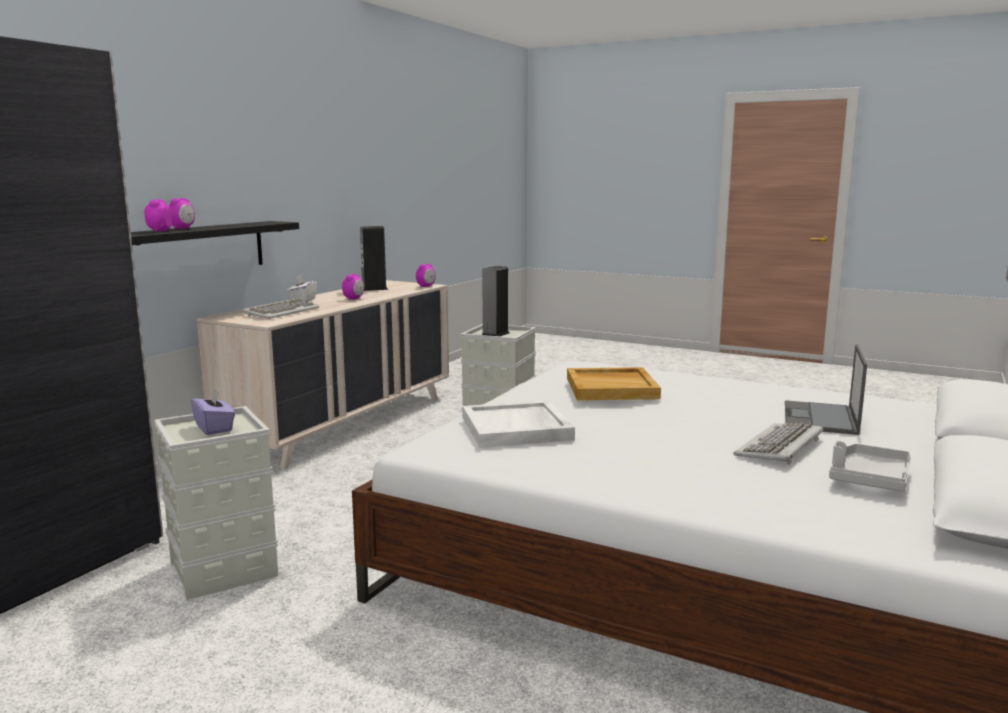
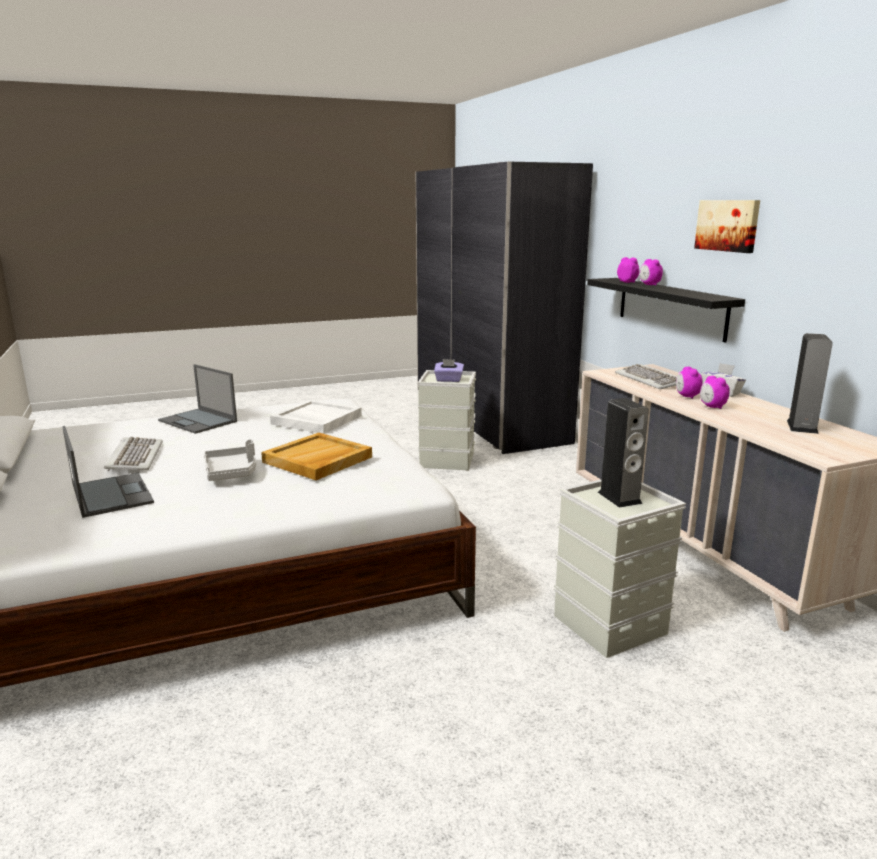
camera: 130 degrees right, 5 degrees up
(241, 157) = (728, 225): none -> picture
(426, 286) = (808, 451): alarm clock -> alarm clock (686, 396)
(652, 475) = (198, 421): none -> laptop
(869, 479) = (66, 455): grey tray -> grey tray (231, 472)

